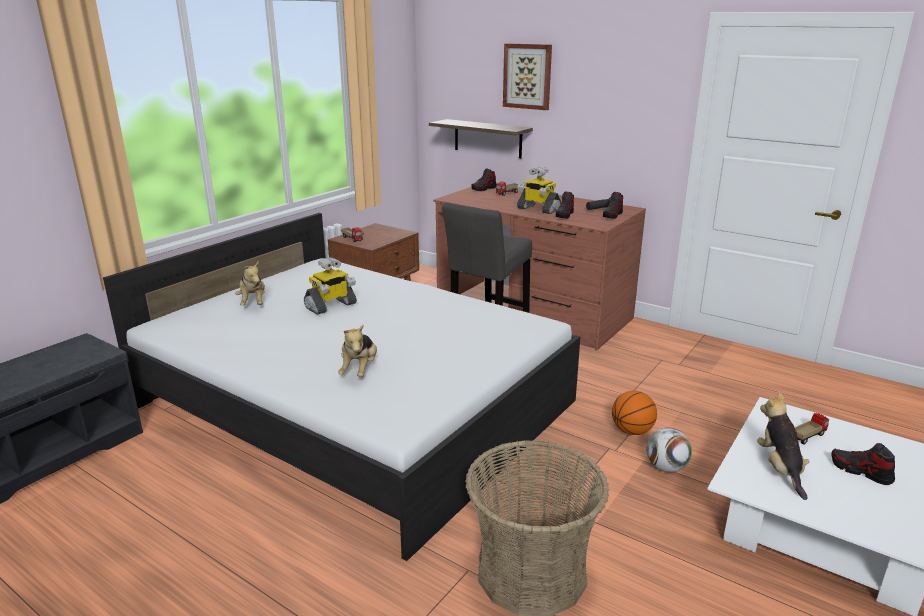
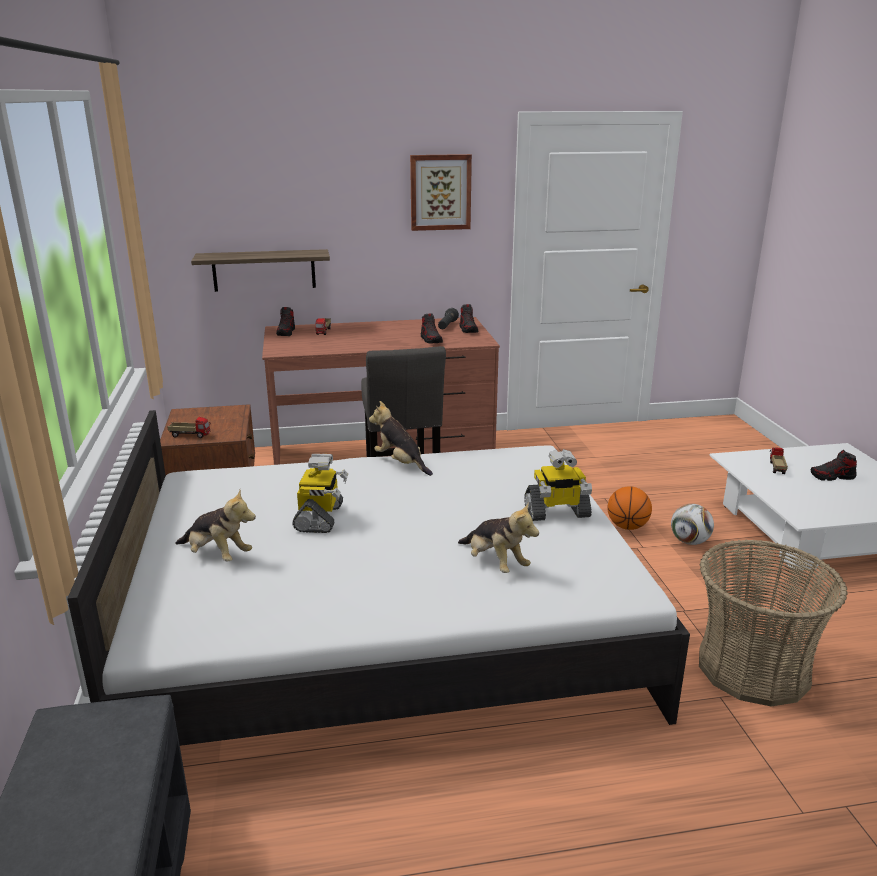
camera: 45 degrees left, 0 degrees up
(527, 76) = (314, 189): picture -> picture (440, 192)
(538, 209) = (394, 340): toy robot -> toy robot (556, 512)
(780, 468) = (803, 496): plush toy -> plush toy (400, 463)

